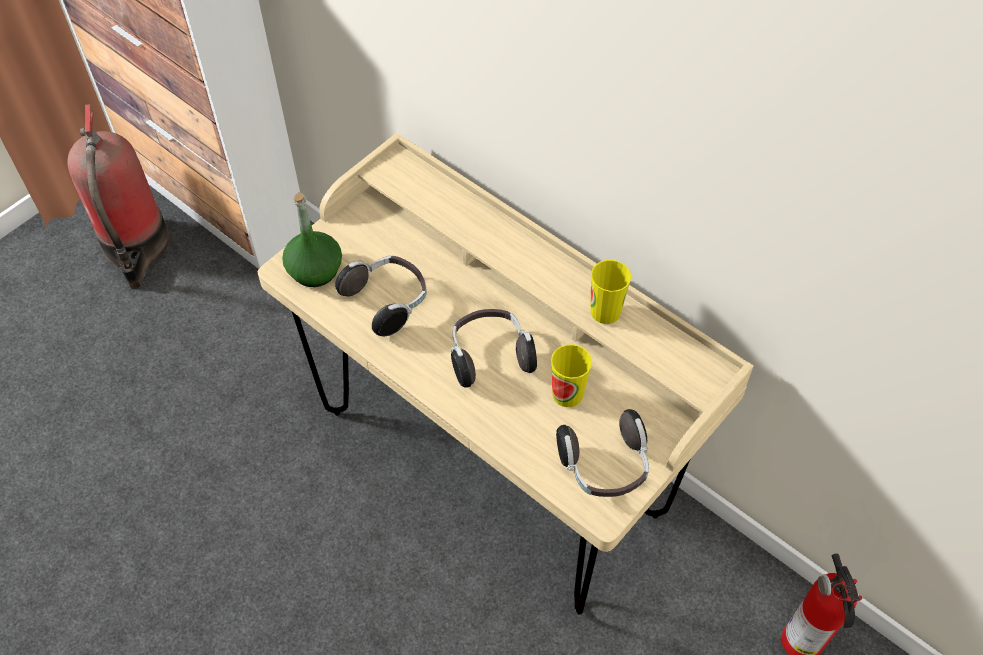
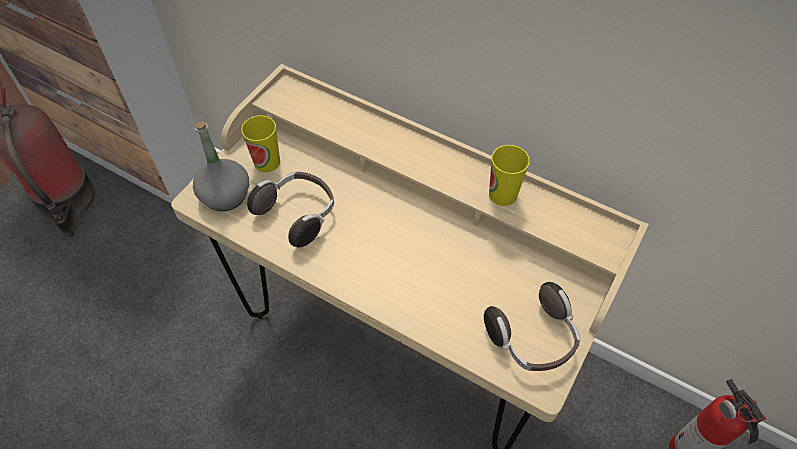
camera: 10 degrees left, 0 degrees up
(314, 270) = (225, 195): green bottle -> grey bottle
(490, 356) = (402, 250): headphones -> none
(567, 393) = (482, 275): cup -> cup (267, 162)

